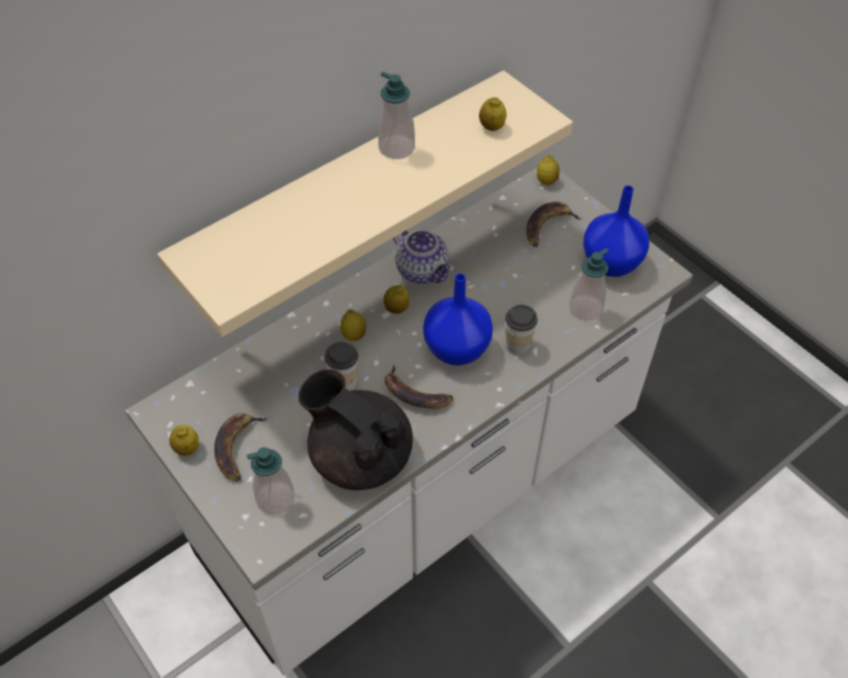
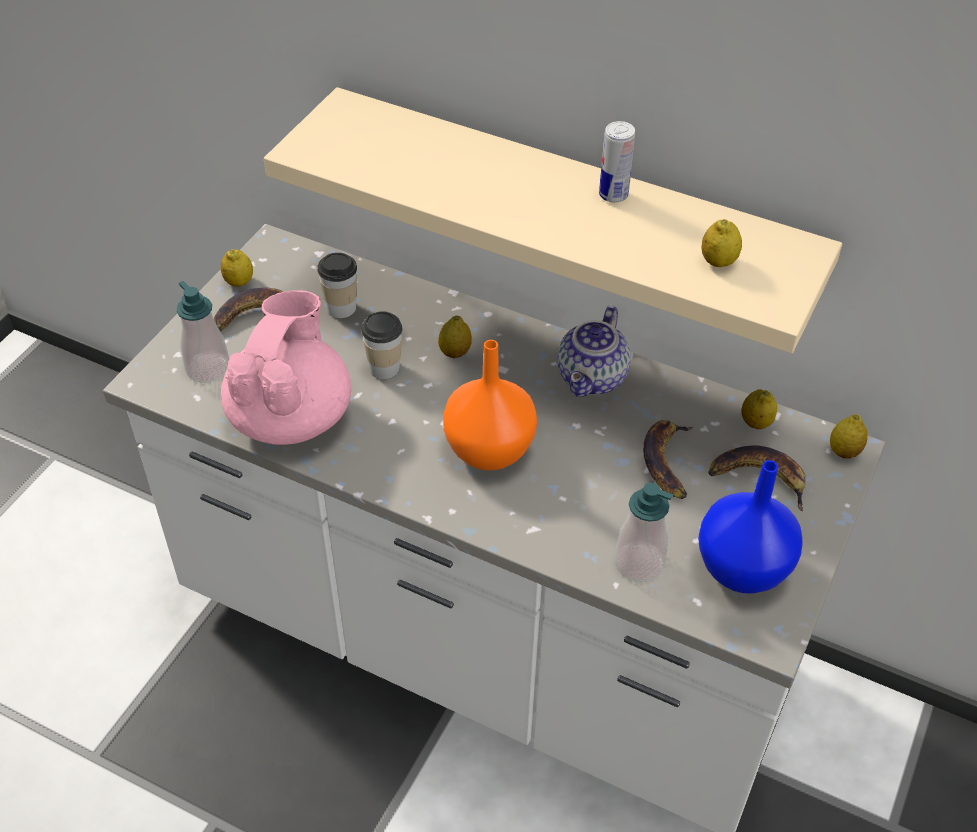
camera: 65 degrees right, 5 degrees down
(360, 456) = (291, 416): black teapot -> pink teapot
(396, 148) = (613, 195): soap dispenser -> can
(396, 309) = (517, 375): lemon -> lemon (755, 423)
(414, 394) = (400, 434): banana -> banana (667, 461)
(455, 349) = (488, 449): blue vase -> orange vase
(518, 345) = (531, 508): cup -> cup (341, 308)

